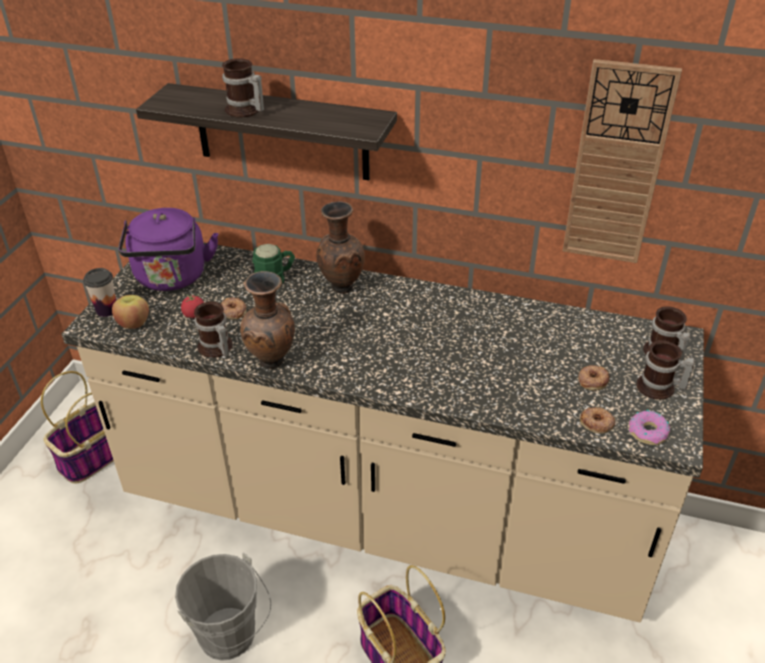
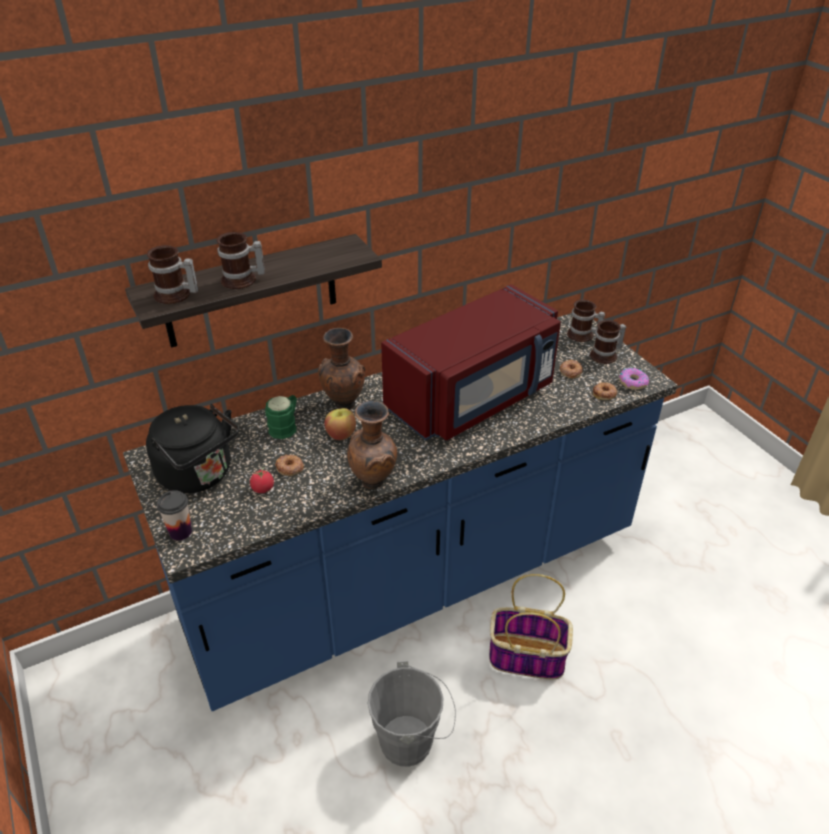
camera: 45 degrees left, 0 degrees up
(95, 455) = (126, 713): basket -> none
(134, 323) = (222, 526): apple -> apple (341, 434)
(172, 278) = (199, 475): purple kettle -> black kettle
(215, 349) = (319, 500): mug -> mug (175, 296)
(383, 515) = (414, 581): beige counter -> blue counter
(456, 346) = (473, 398): none -> red microwave
(617, 166) = (517, 215): wall clock -> none

